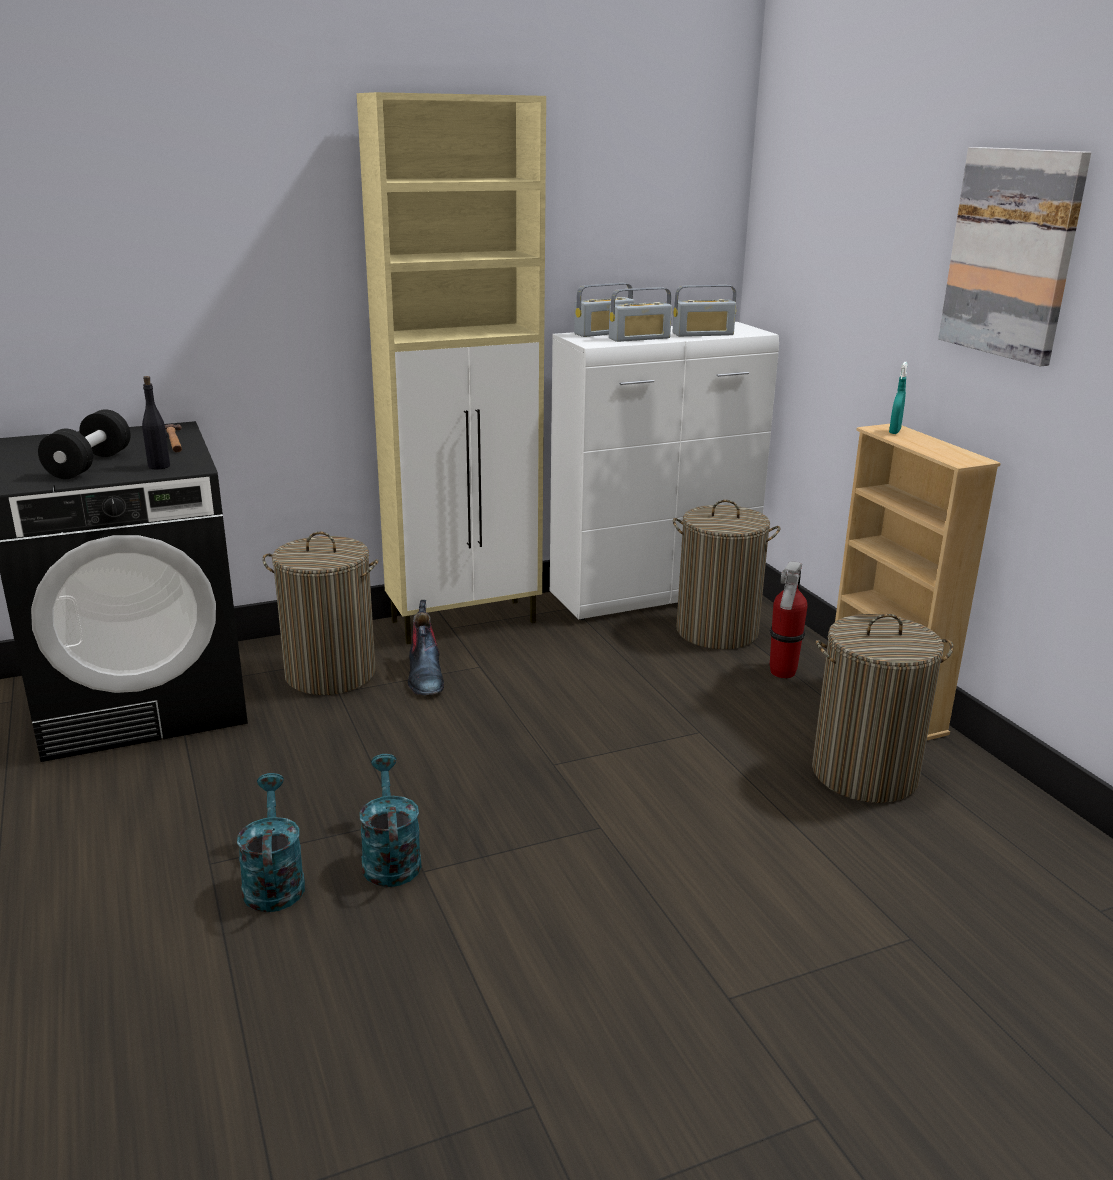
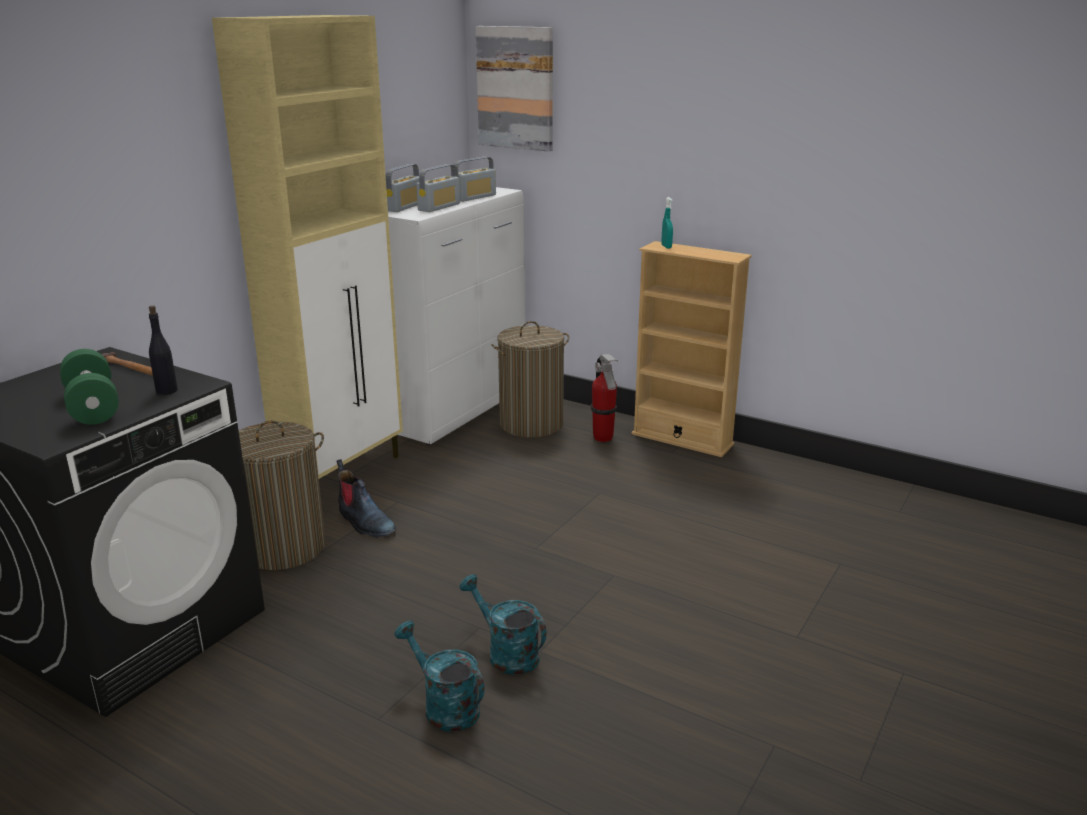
camera: 35 degrees left, 0 degrees up
(89, 465) = (93, 406): black dumbbell -> green dumbbell
(865, 773) = (718, 483): laundry basket -> none
(1012, 254) = (735, 116): picture -> picture (516, 88)

